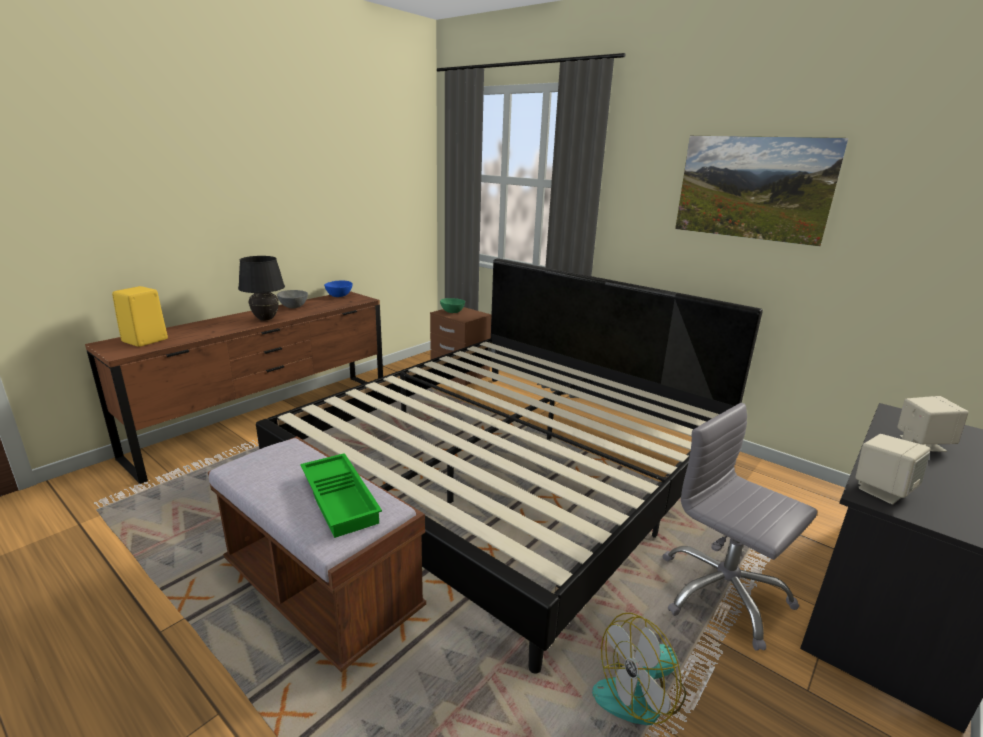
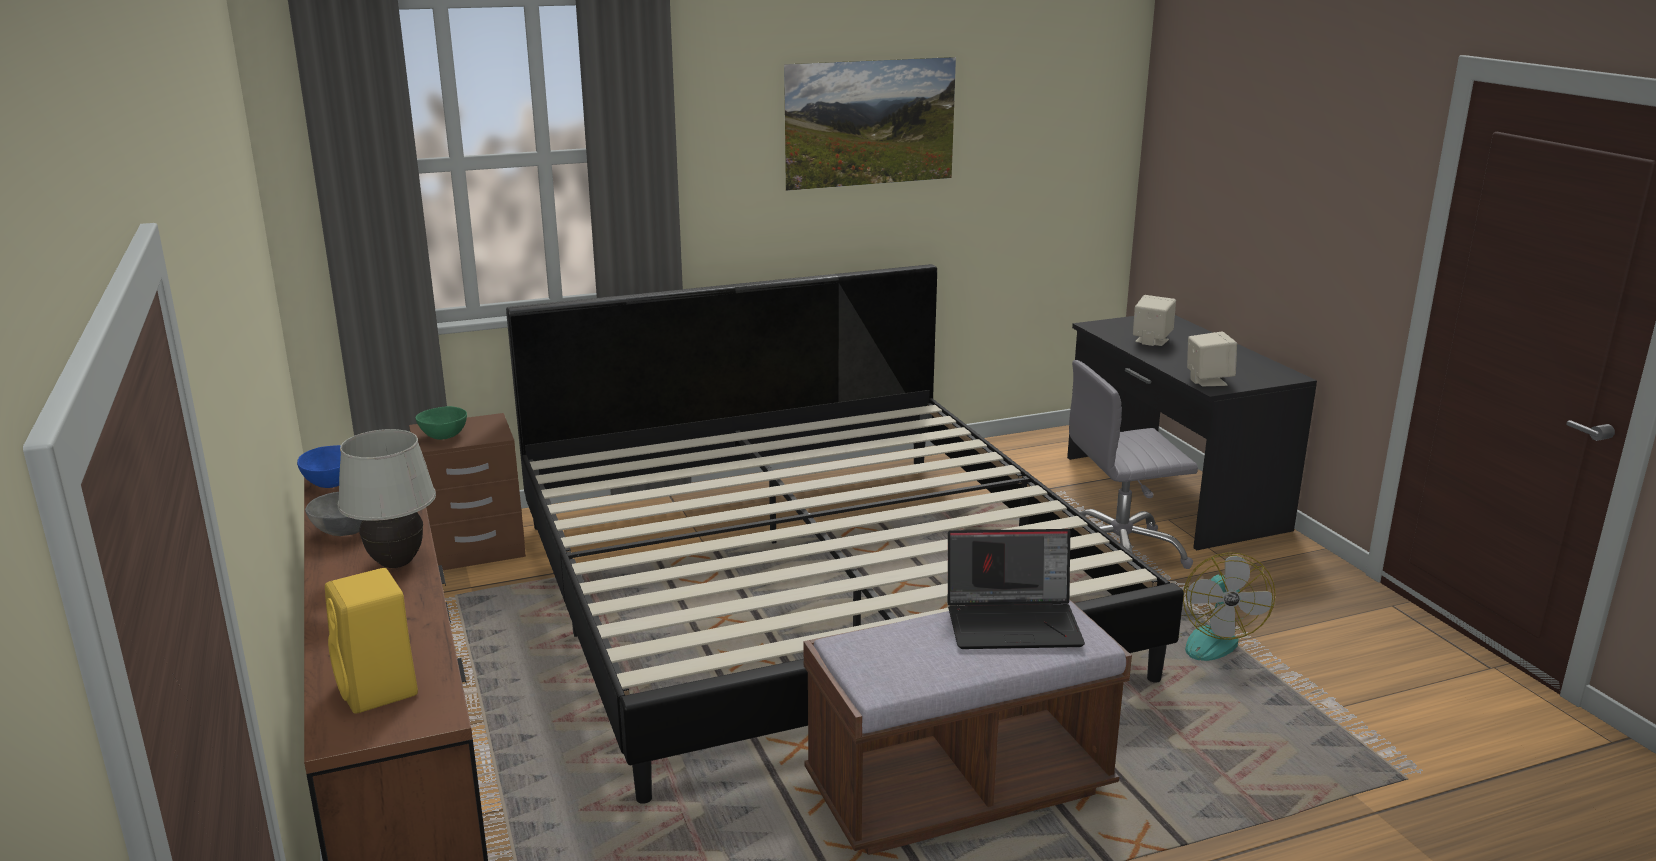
camera: 60 degrees left, 0 degrees up
(266, 319) = (396, 563): black table lamp -> white table lamp
(341, 499) = (1014, 622): green tray -> laptop

